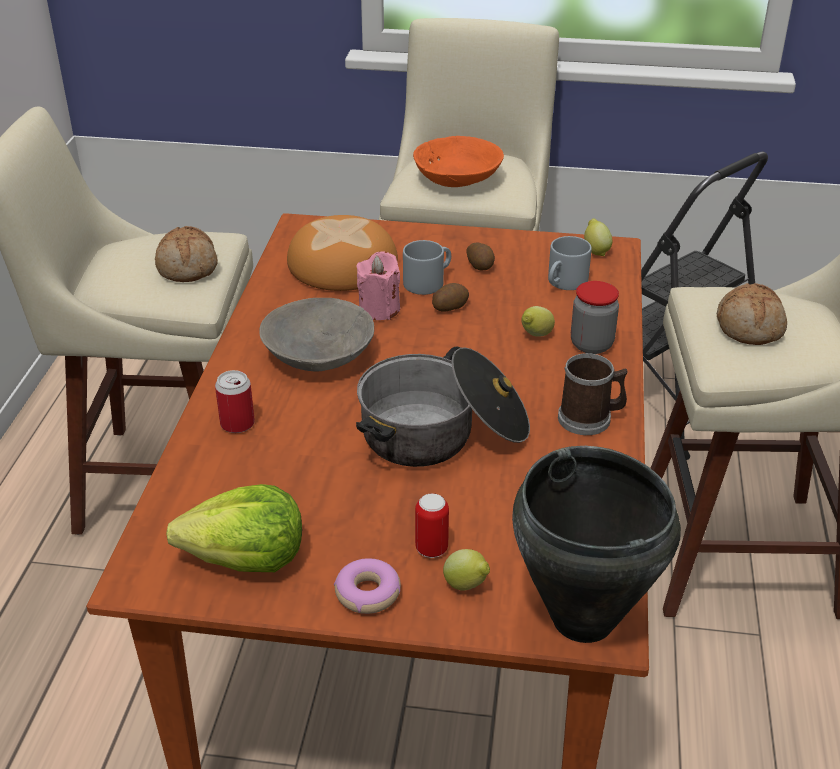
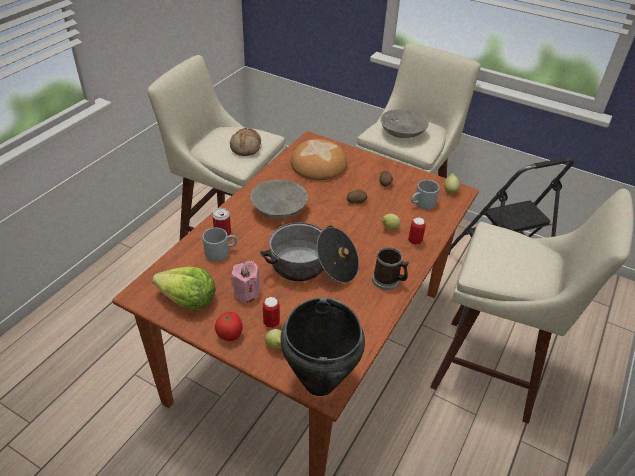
camera: 20 degrees right, 5 degrees up
(367, 593) = (230, 334): donut -> tomato
(379, 309) = (321, 193): pink candle -> pink candle (246, 292)
(428, 281) = (354, 184): grey mug -> grey mug (221, 251)
(458, 178) = (403, 132): orange bowl -> grey bowl
(591, 344) = (415, 241): jar -> can
(750, 327) = (506, 255): bread -> none

